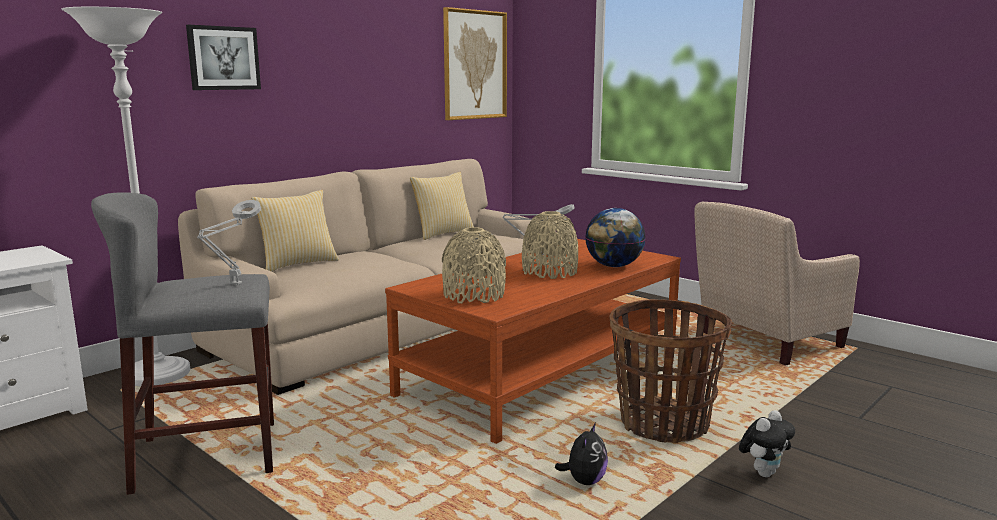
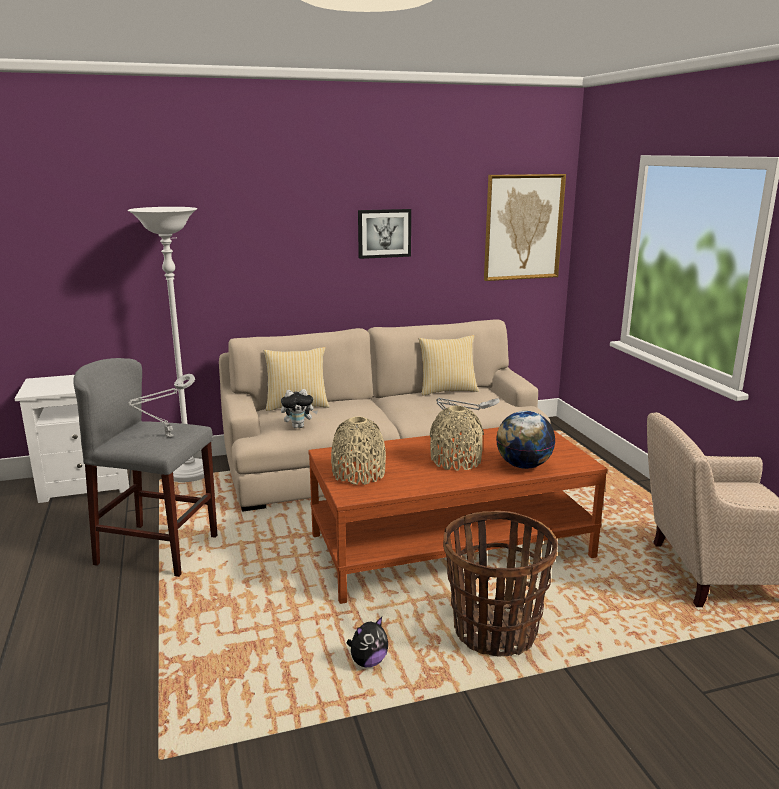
camera: 30 degrees right, 5 degrees up
(223, 58) = (264, 233): picture -> picture (384, 233)
(763, 472) = (526, 712): plush toy -> plush toy (299, 426)

